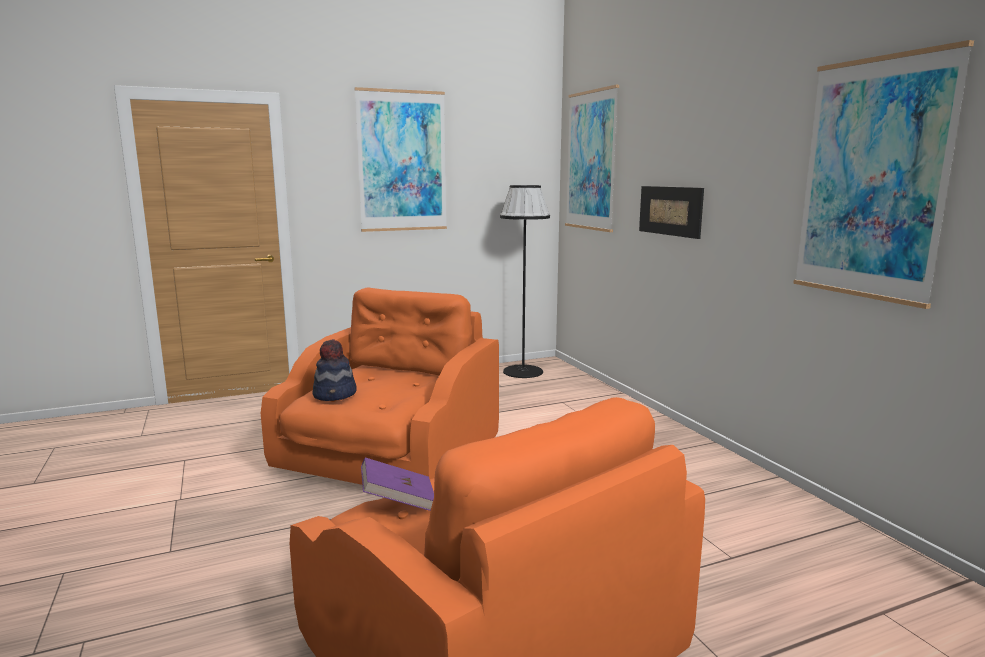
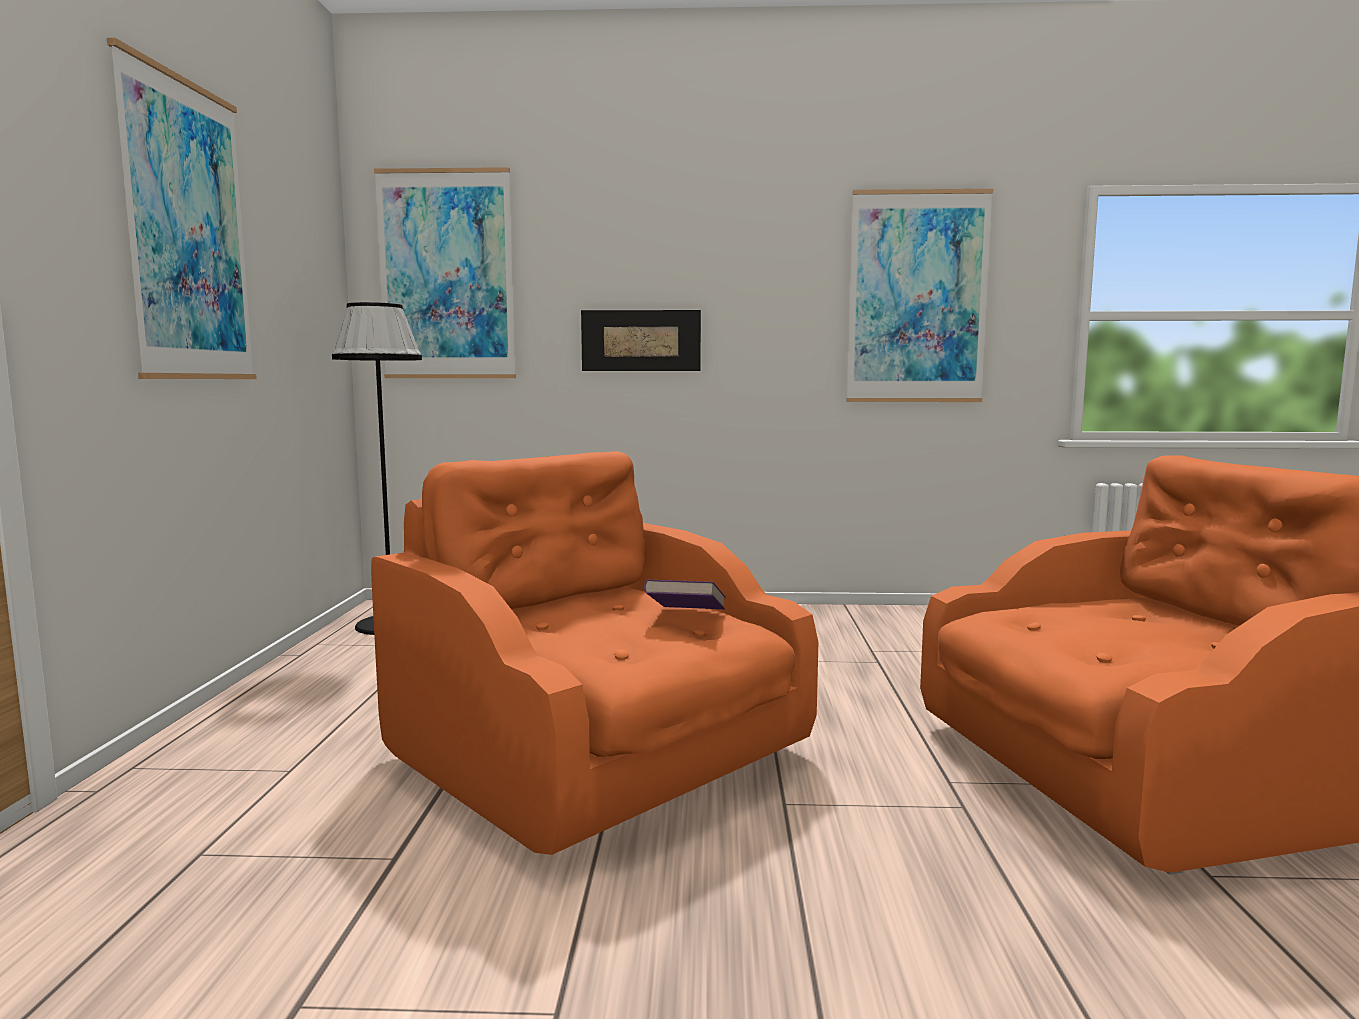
camera: 65 degrees left, 5 degrees down
(335, 395) = (625, 644): hat -> none
(398, 501) = (1084, 648): purple book -> purple book (686, 617)

